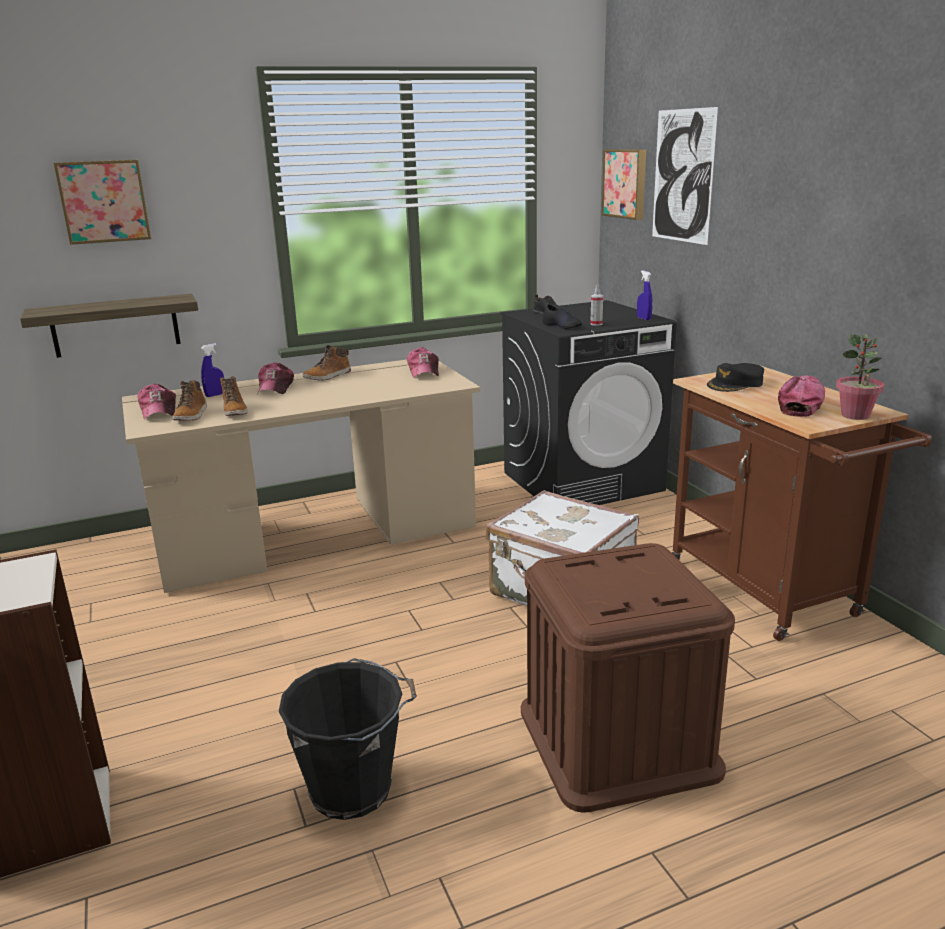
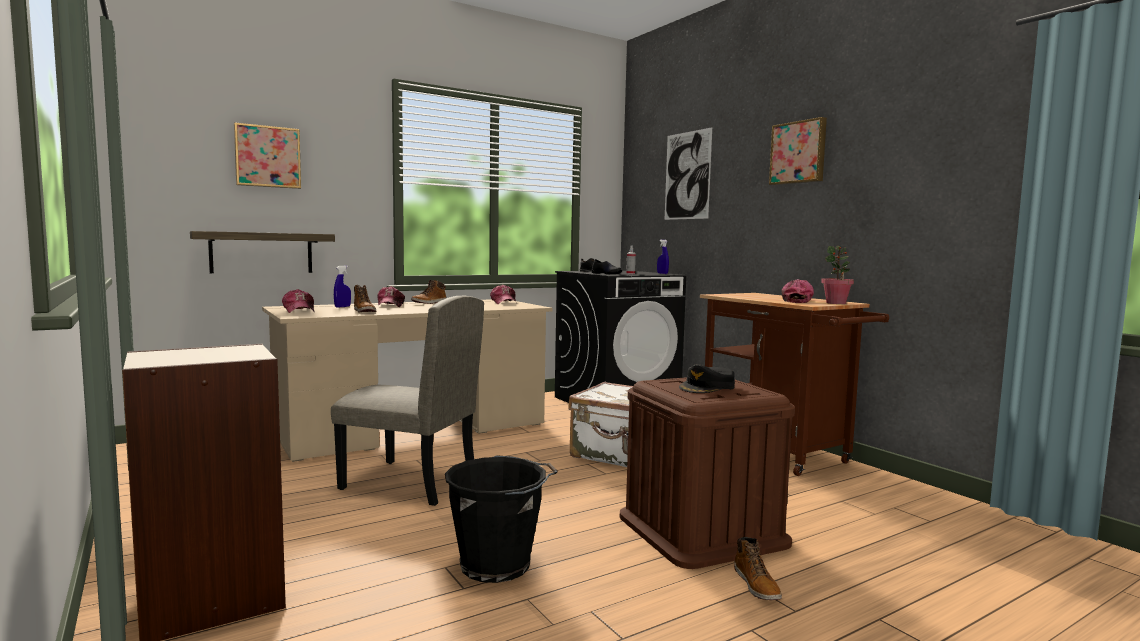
camera: 10 degrees left, 15 degrees down
(191, 415) = (329, 312): boot -> boot (757, 585)
(288, 635) = (409, 482): none -> beige chair
(626, 183) = (643, 187): picture -> picture (799, 152)
(735, 384) = (745, 296): black cap -> black cap (707, 387)

